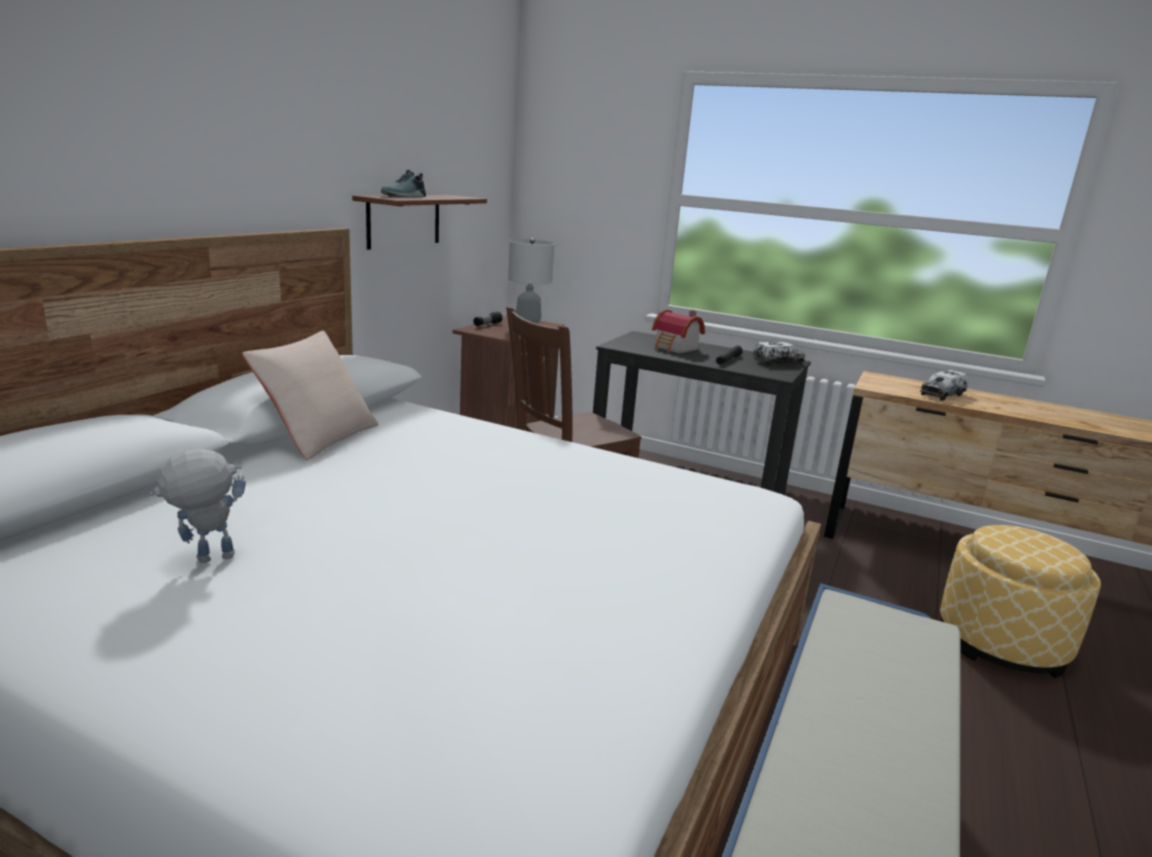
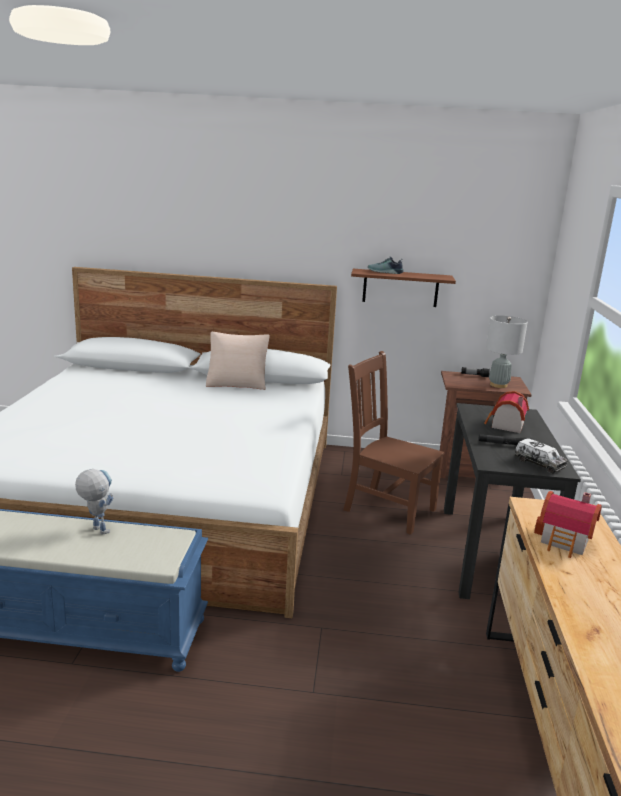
camera: 70 degrees right, 0 degrees up
(205, 561) = (103, 391): toy robot -> toy robot (96, 529)
(942, 394) = (566, 542): toy truck -> toy house
(1001, 642) = (376, 744): ottoman -> none

